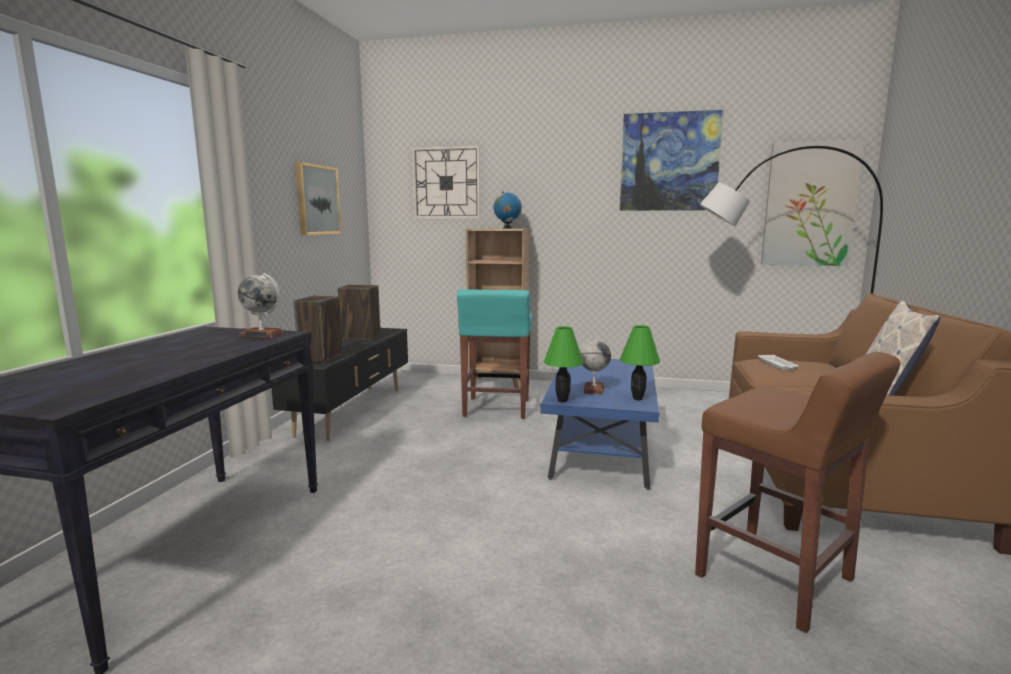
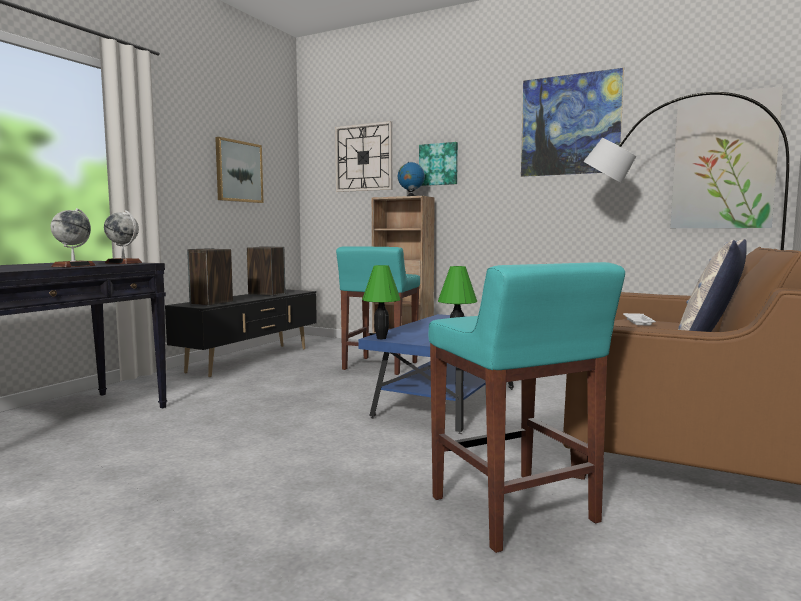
camera: 15 degrees right, 5 degrees down
(532, 194) = (438, 164): none -> picture
(593, 389) = (425, 333): globe -> globe (74, 266)
(776, 579) = (514, 511): brown stool -> turquoise stool

